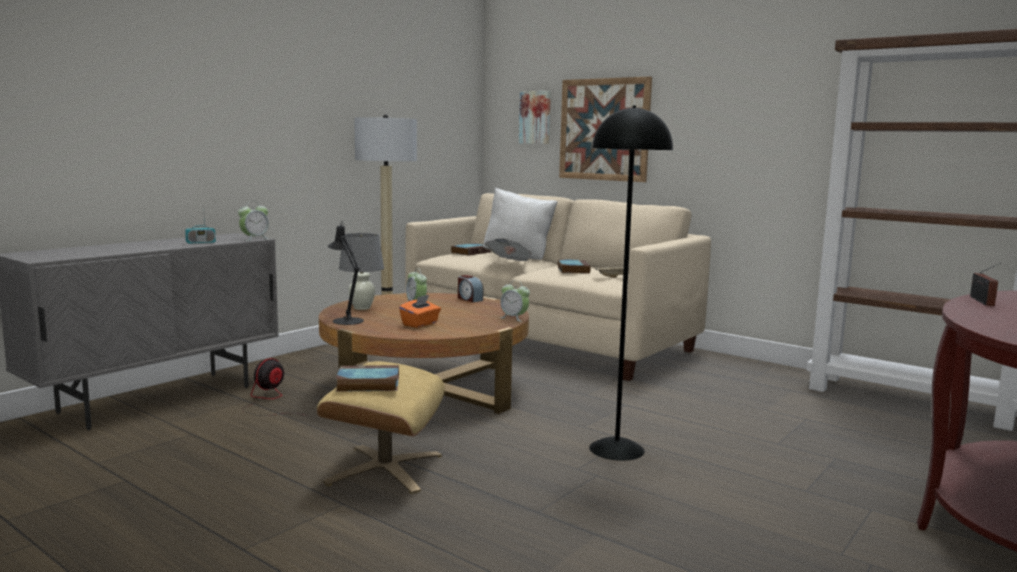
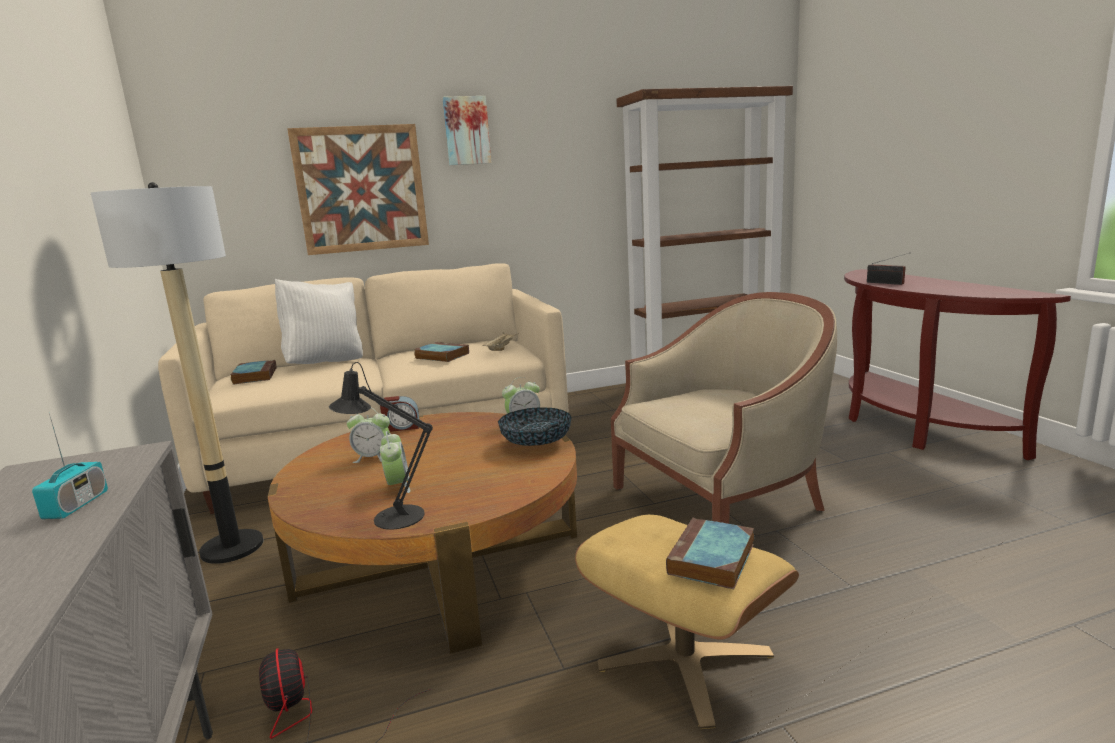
camera: 55 degrees left, 5 degrees up
(254, 239) = (136, 454): alarm clock -> alarm clock (398, 486)
(362, 308) = (337, 495): grey table lamp -> none
(420, 324) = (484, 473): orange tissue box -> none
(482, 326) = (536, 443): none -> bowl
(509, 263) = (359, 371): newspaper -> none
(536, 117) = (248, 180): picture -> picture (466, 131)
(617, 449) = (722, 504): black floor lamp -> beige armchair

